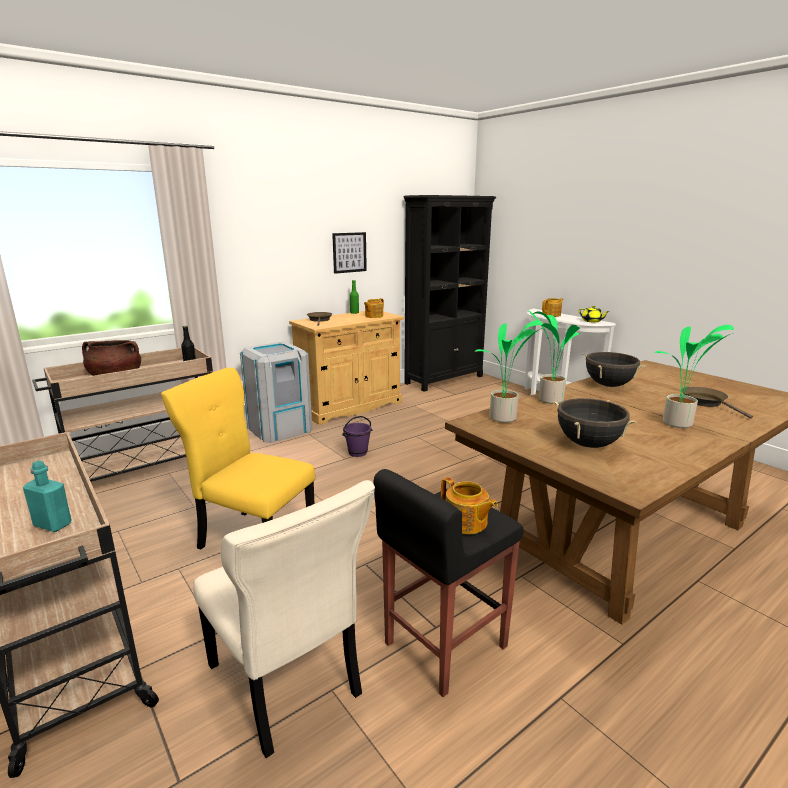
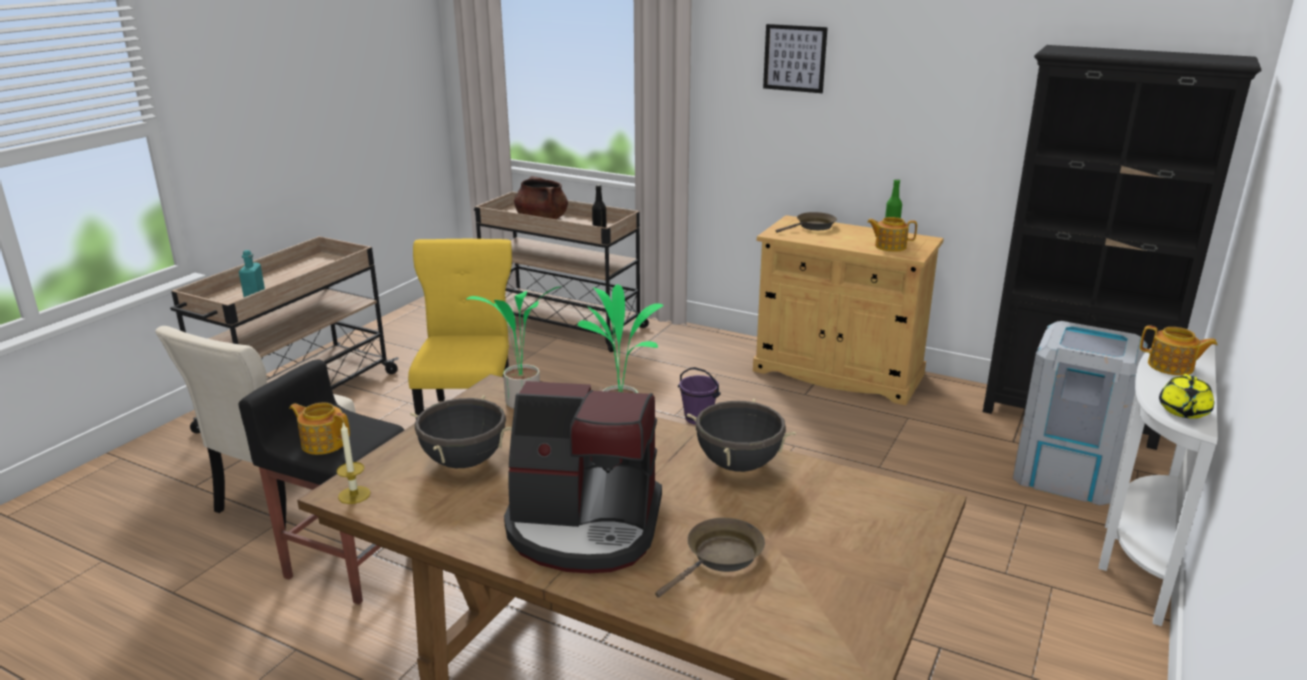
camera: 65 degrees right, 5 degrees up
(279, 428) = (714, 353): grey trash can -> grey trash can (1066, 472)
(349, 252) = (911, 133): picture -> picture (794, 58)
(466, 523) = (323, 443): teapot -> teapot turned 90 degrees clockwise
(635, 485) = (354, 495): none -> candle
(679, 424) = (584, 527): potted plant -> coffee machine

